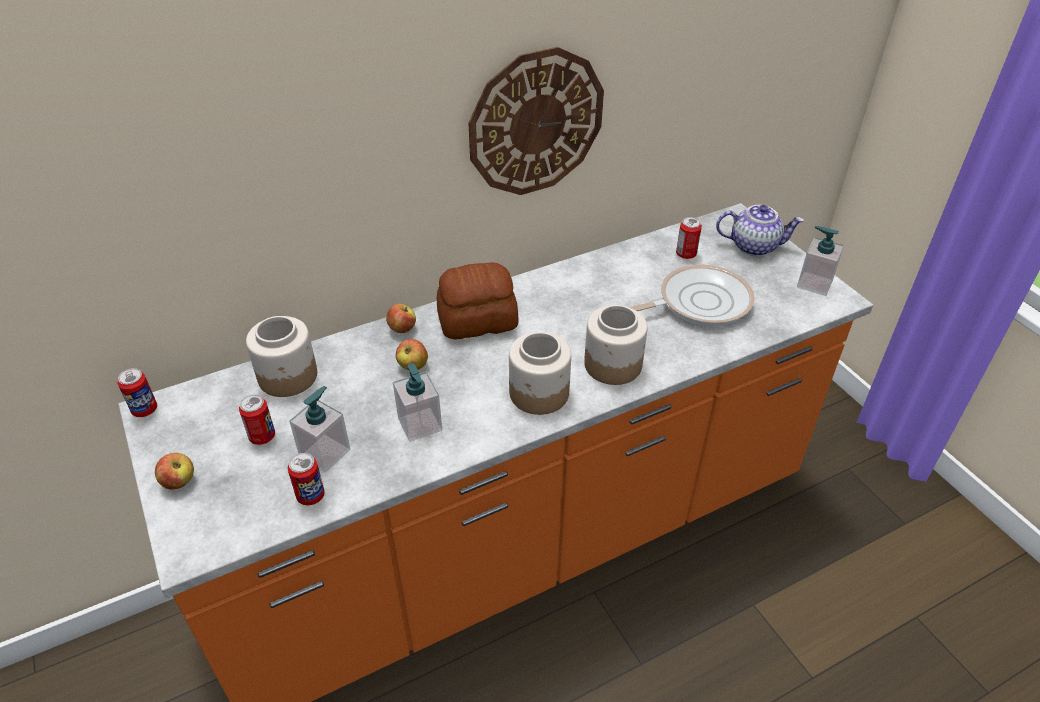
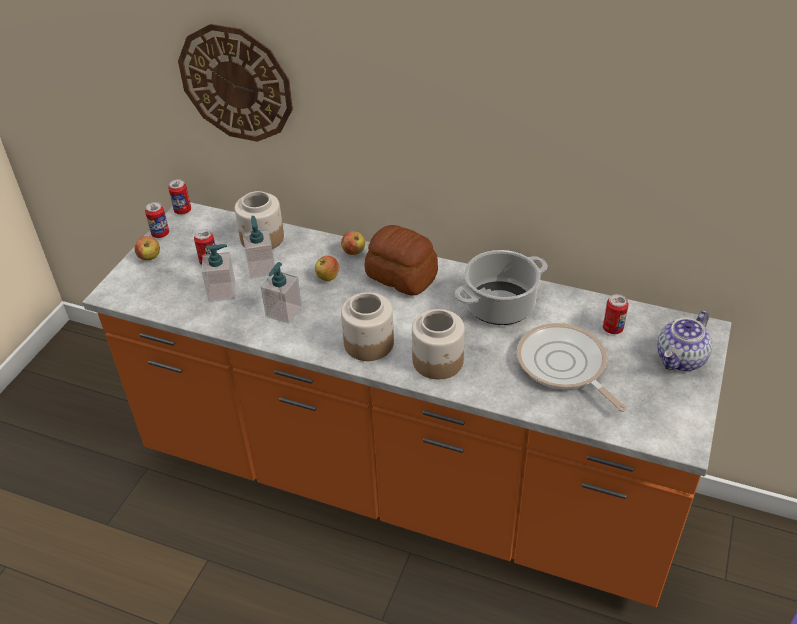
camera: 50 degrees right, 0 degrees up
(310, 496) = (187, 307): can -> can (160, 234)
(536, 123) = (503, 145): wall clock -> wall clock (236, 83)
(589, 291) = (499, 306): none -> cooking pot
(699, 302) = (564, 366): frying pan -> frying pan turned 150 degrees counterclockwise
(754, 246) = (681, 359): teapot -> teapot turned 75 degrees clockwise
(814, 283) = (681, 419): soap dispenser -> soap dispenser (261, 268)

